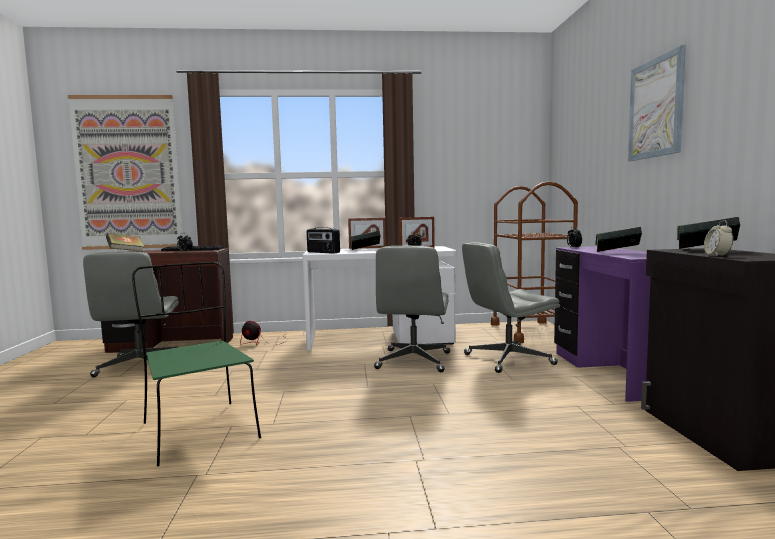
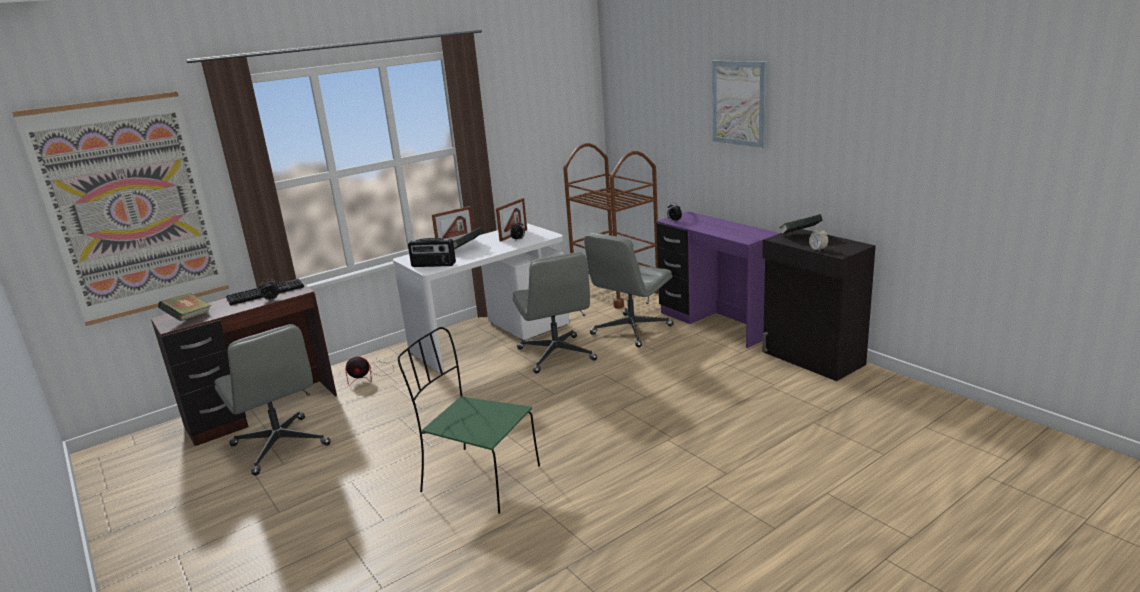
camera: 30 degrees left, 15 degrees up
(617, 253) = (722, 230): book -> none

